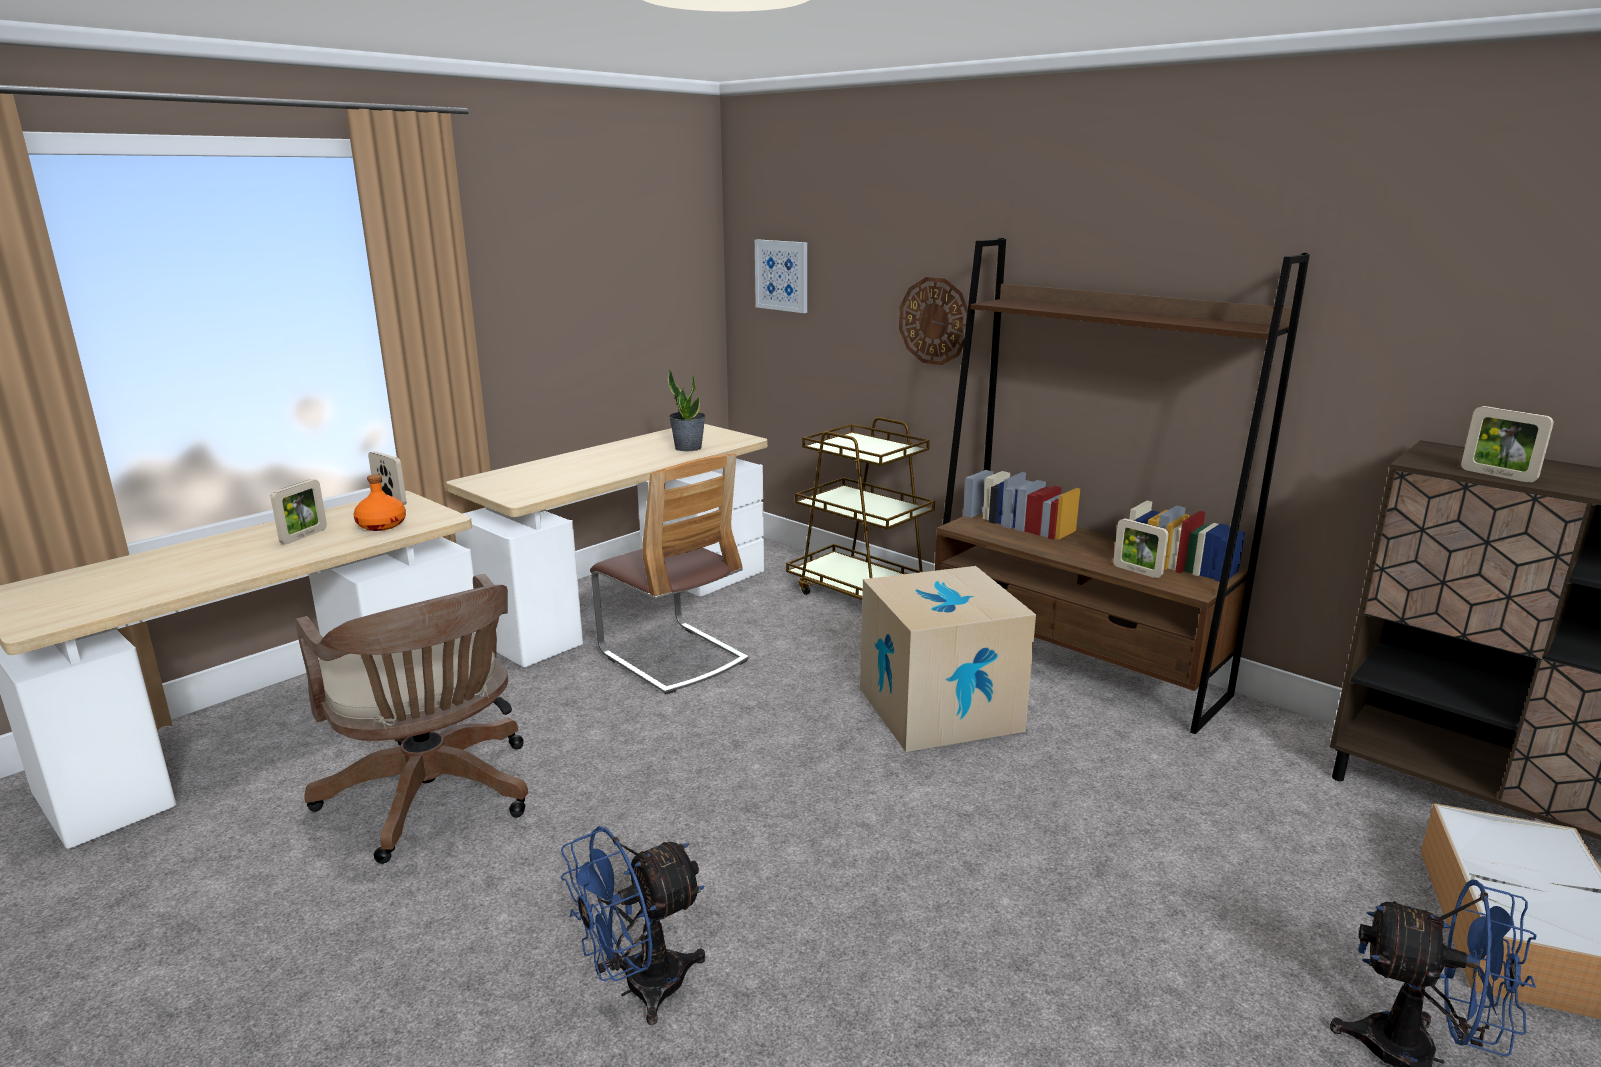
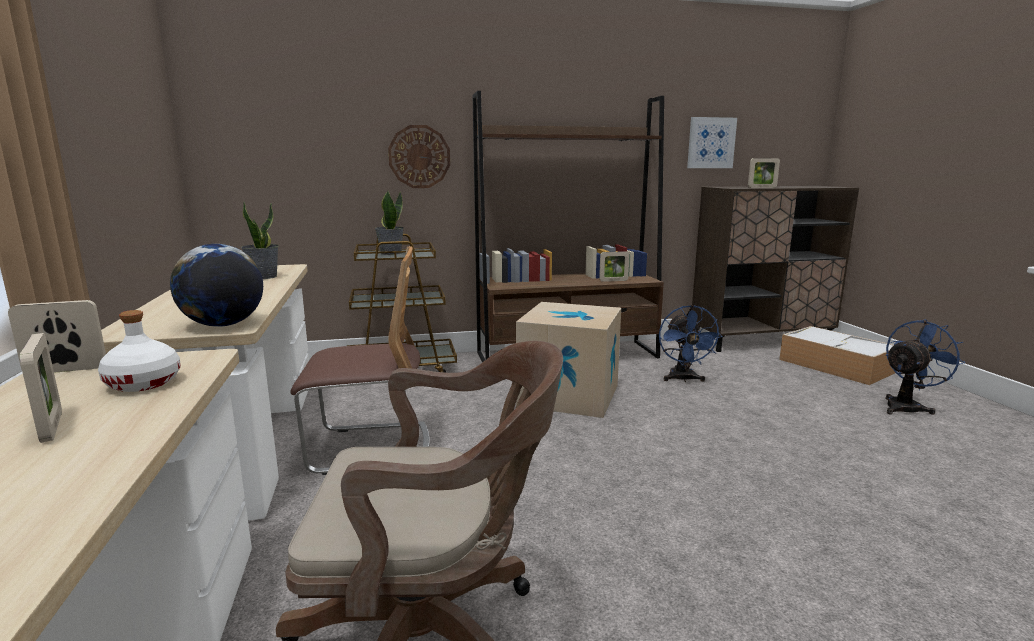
camera: 55 degrees left, 5 degrees down
(382, 525) = (144, 383): orange bottle -> white bottle
(522, 494) = (223, 325): none -> globe
(639, 988) = (805, 593): blue fan -> blue fan (683, 379)
(782, 275) = (256, 132): picture -> picture (711, 143)
(862, 445) = (390, 253): none -> potted plant

